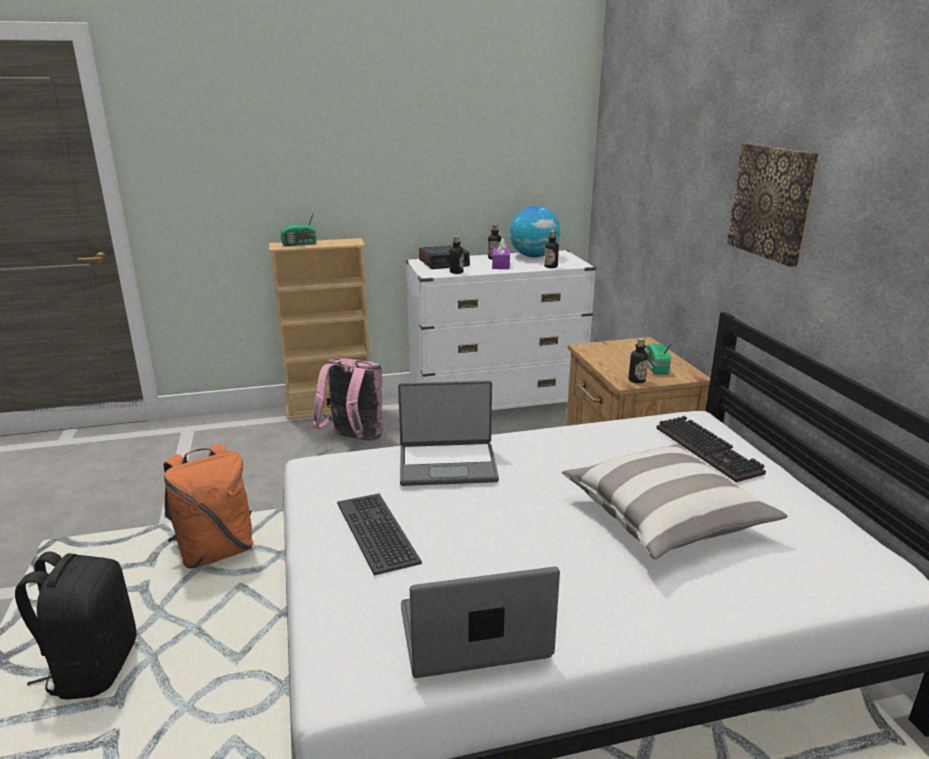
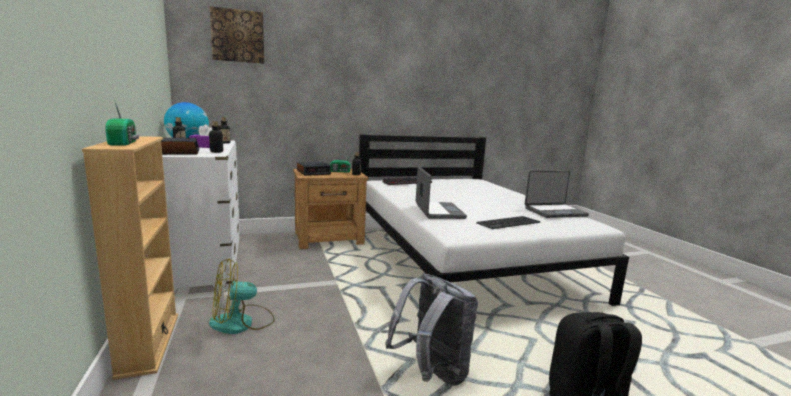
camera: 95 degrees left, 10 degrees down
(216, 551) = (432, 374): orange backpack -> grey backpack
(354, 440) = (242, 322): pink backpack -> fan
(474, 636) = (554, 212): laptop -> laptop turned 90 degrees counterclockwise
(623, 350) = (314, 172): none -> alarm clock
(664, 518) = (463, 190): pillow -> none
(773, 202) = (374, 82): picture -> picture (238, 36)

